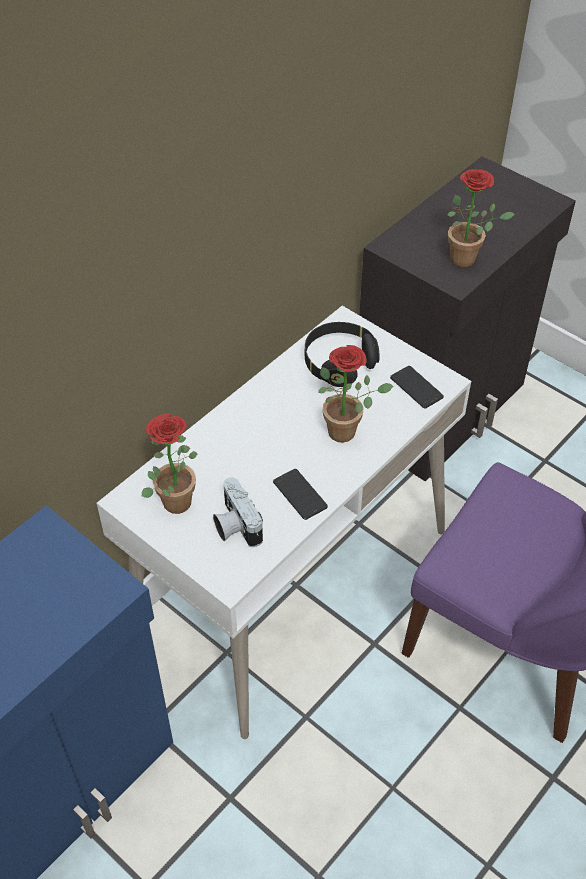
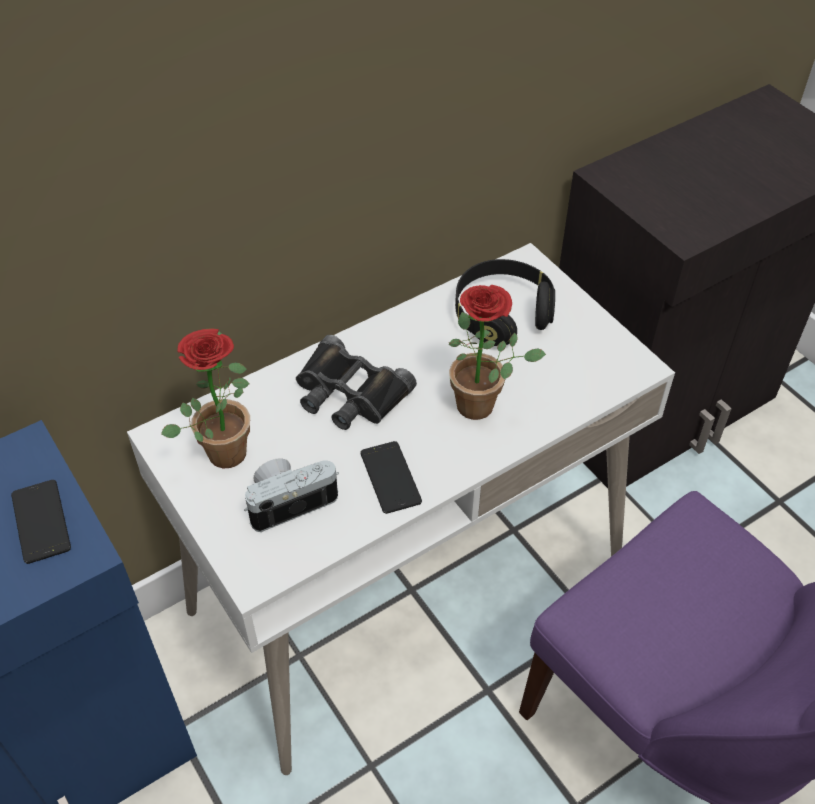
camera: 15 degrees right, 0 degrees up
(235, 525) = (290, 500): camera -> camera turned 75 degrees clockwise
(249, 442) = (349, 393): none -> black binoculars
(416, 387) = (595, 366): phone -> phone (41, 521)
(468, 259) = (711, 209): potted plant -> none

